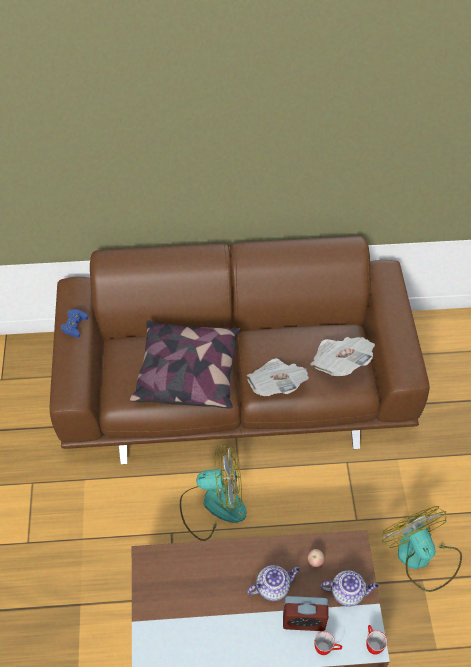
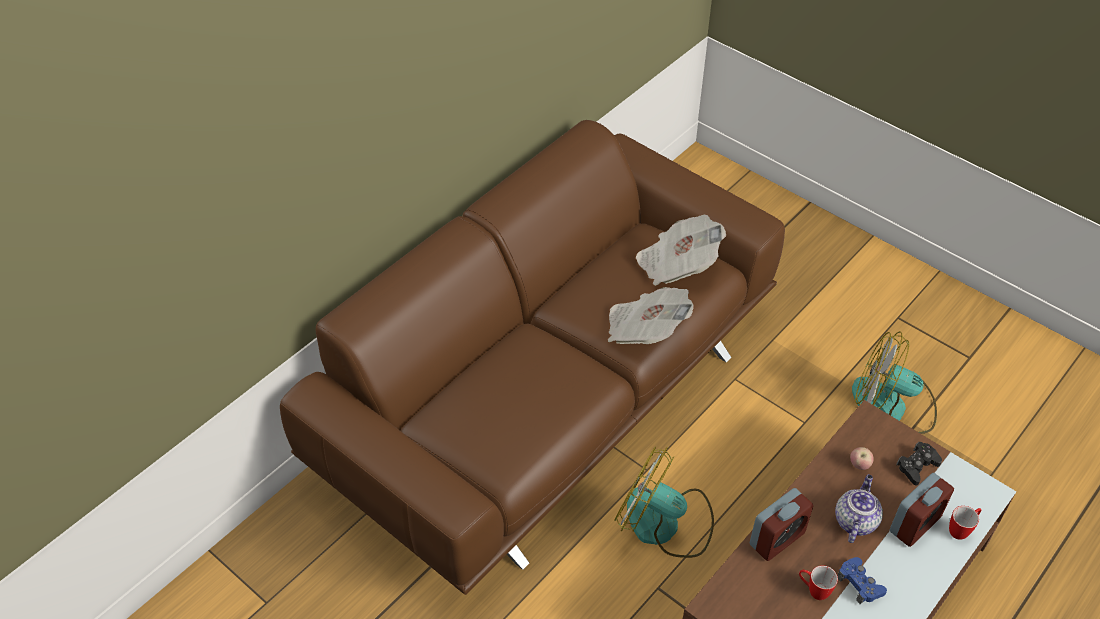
camera: 45 degrees left, 5 degrees down
(74, 325) = (368, 431): blue game controller -> blue game controller (860, 584)
(187, 373) = (544, 388): pillow -> none
(213, 504) = (664, 524): fan -> fan turned 105 degrees counterclockwise
(219, 556) = (777, 539): none -> alarm clock
(348, 592) = (917, 466): teapot -> black game controller
(372, 643) = (987, 490): mug -> mug (813, 590)

